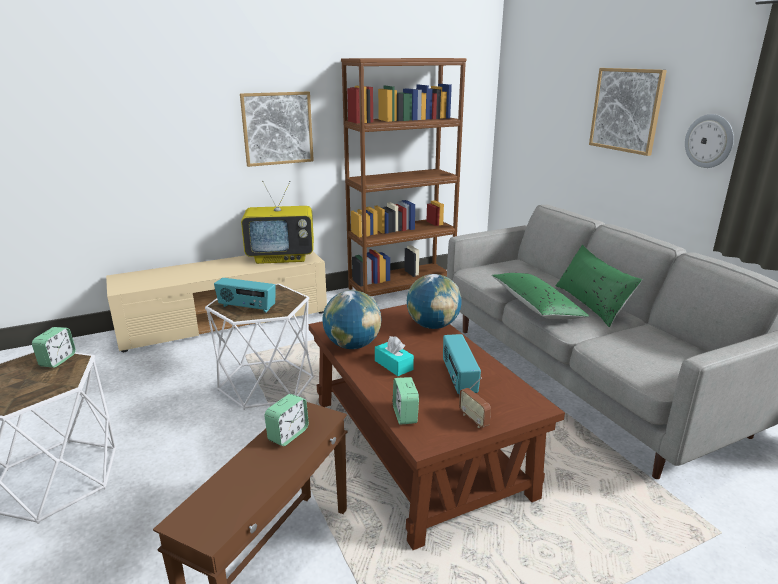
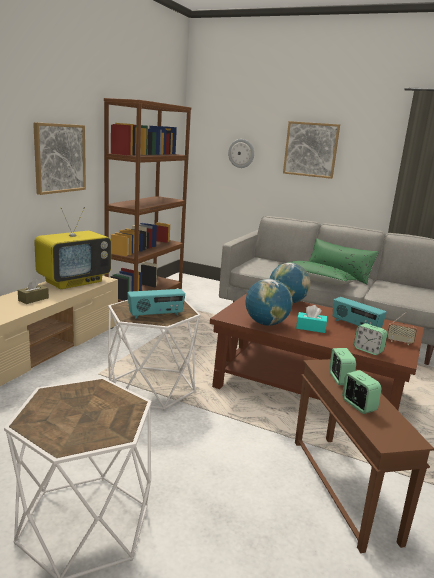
camera: 40 degrees left, 5 degrees down
(57, 360) = (79, 391): alarm clock -> alarm clock (358, 405)
(219, 269) = (33, 299): none -> brown tissue box
(709, 141) = (373, 168): wall clock -> wall clock (241, 153)

